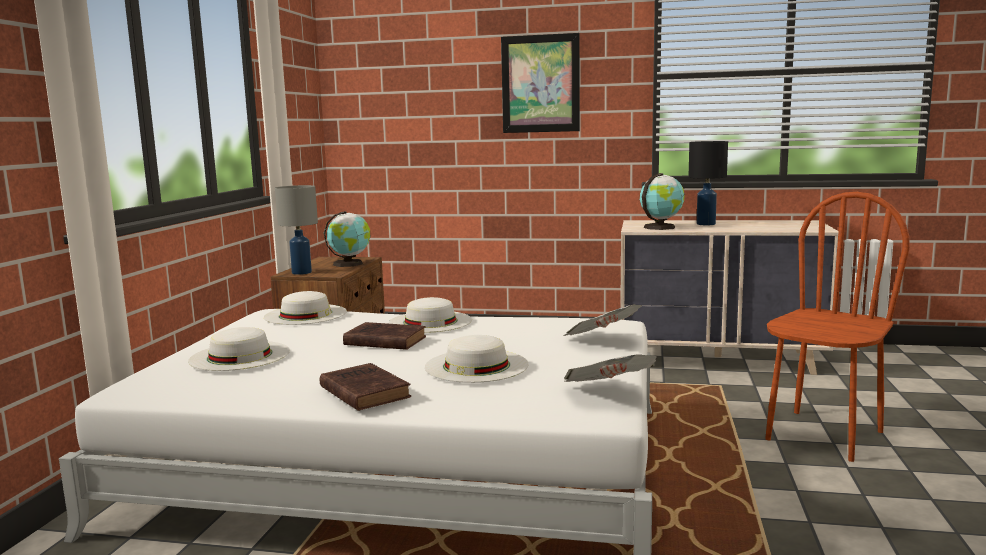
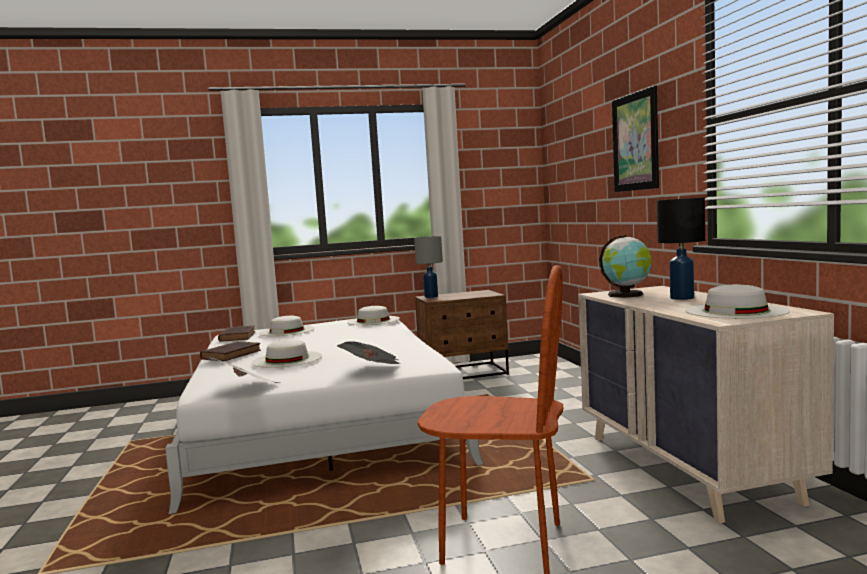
camera: 65 degrees right, 5 degrees down
(350, 263) = (471, 296): globe -> none
(383, 341) = (330, 339): brown book -> brown book (237, 336)
(430, 321) = (388, 338): white hat -> white hat (735, 311)

